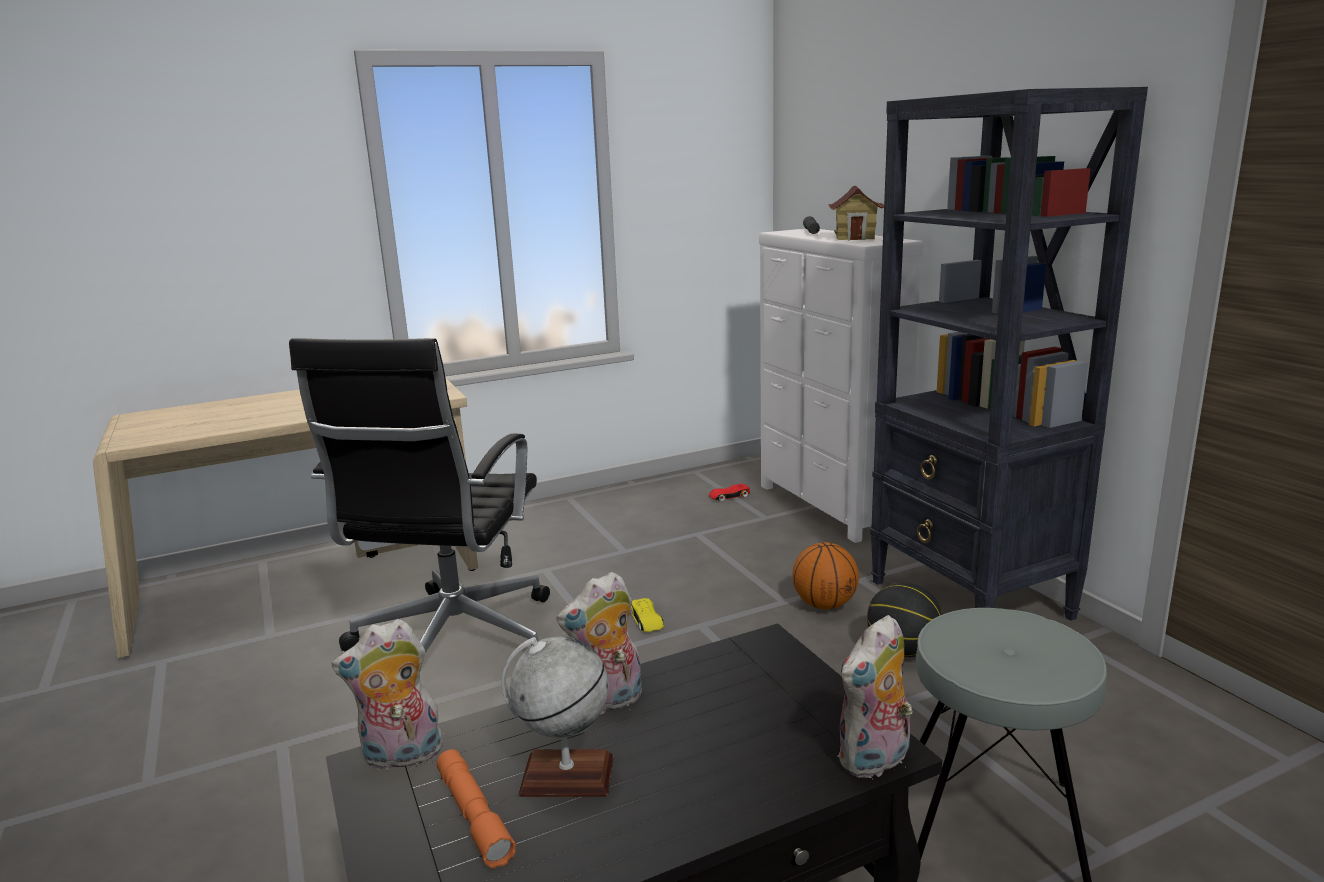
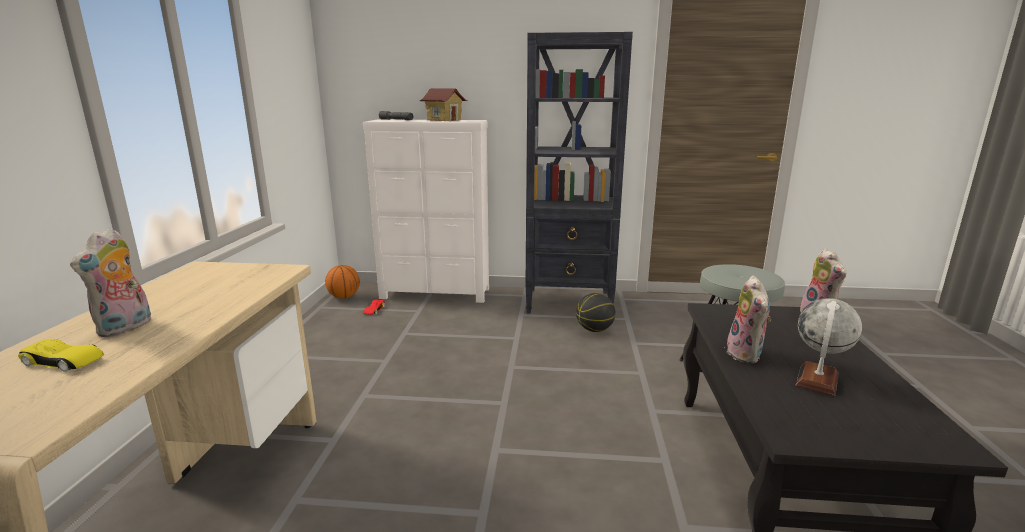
camera: 60 degrees left, 0 degrees up
(401, 757) = (785, 425): plush toy -> plush toy (126, 328)
(452, 643) = (413, 464): black office chair -> none
(474, 816) = (853, 411): orange flashlight -> none
(646, 620) = (483, 380): yellow toy car -> yellow toy car (64, 361)
(824, 605) = (533, 330): basketball -> basketball (344, 297)

